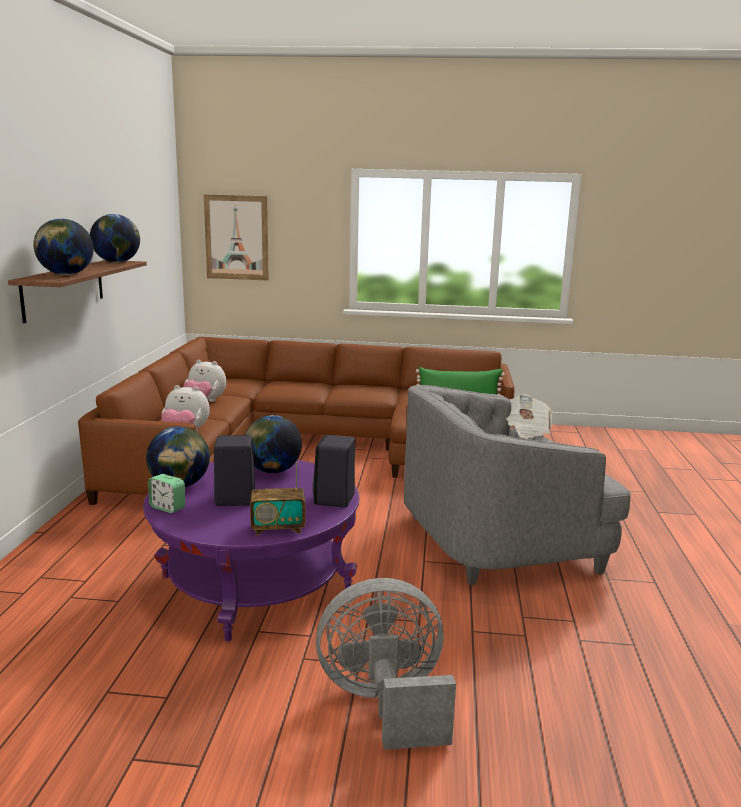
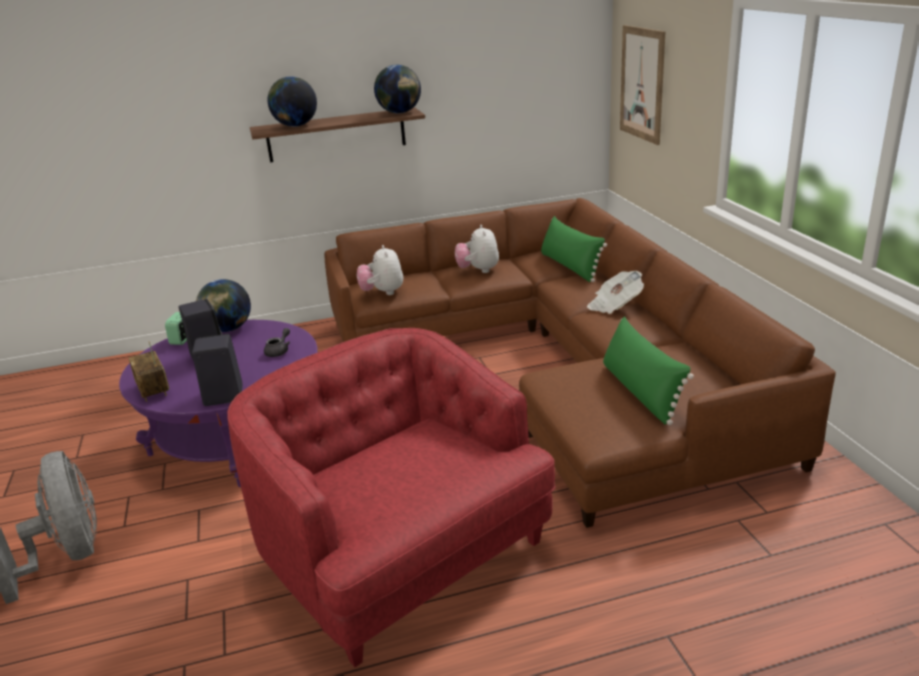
camera: 70 degrees right, 10 degrees up
(252, 383) = (570, 266): none -> green pillow
(272, 471) = (279, 351): globe -> grey teapot
(499, 540) = (401, 555): grey armchair -> red armchair
(526, 430) = (509, 455): newspaper -> newspaper (614, 305)

